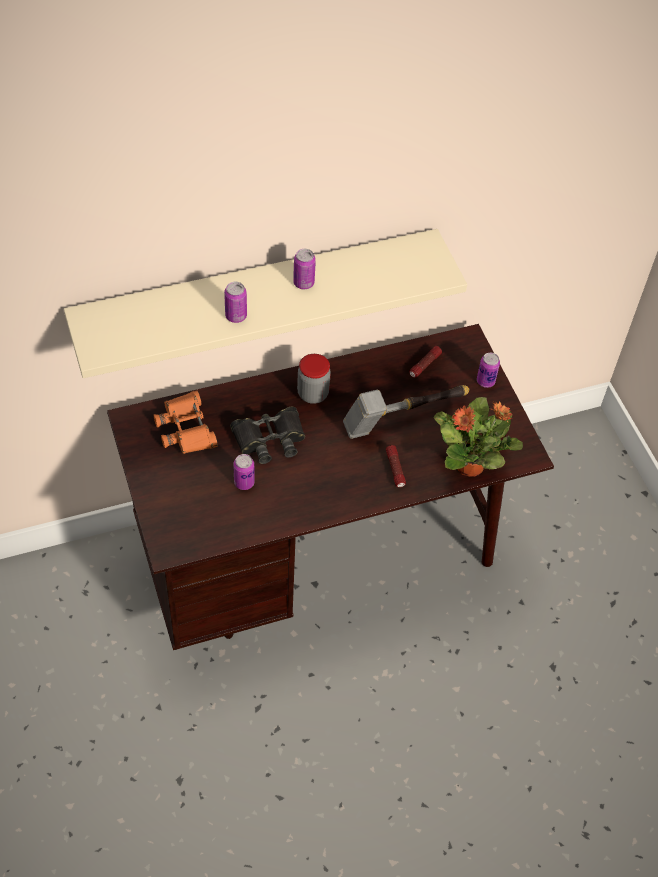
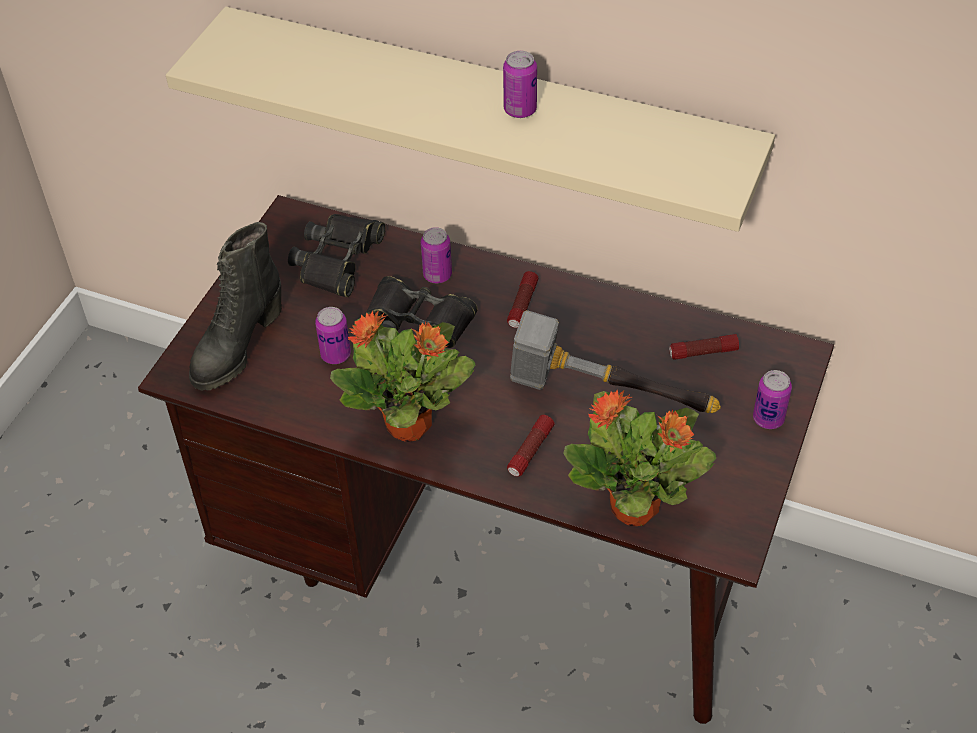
camera: 45 degrees right, 5 degrees down
(184, 513) = (237, 346): none -> black boot
(186, 428) = (338, 260): orange binoculars -> black binoculars
(236, 316) = (396, 105): can -> can (437, 275)
(313, 394) = (522, 305): jar -> flashlight
(323, 495) = (410, 425): none -> potted plant

